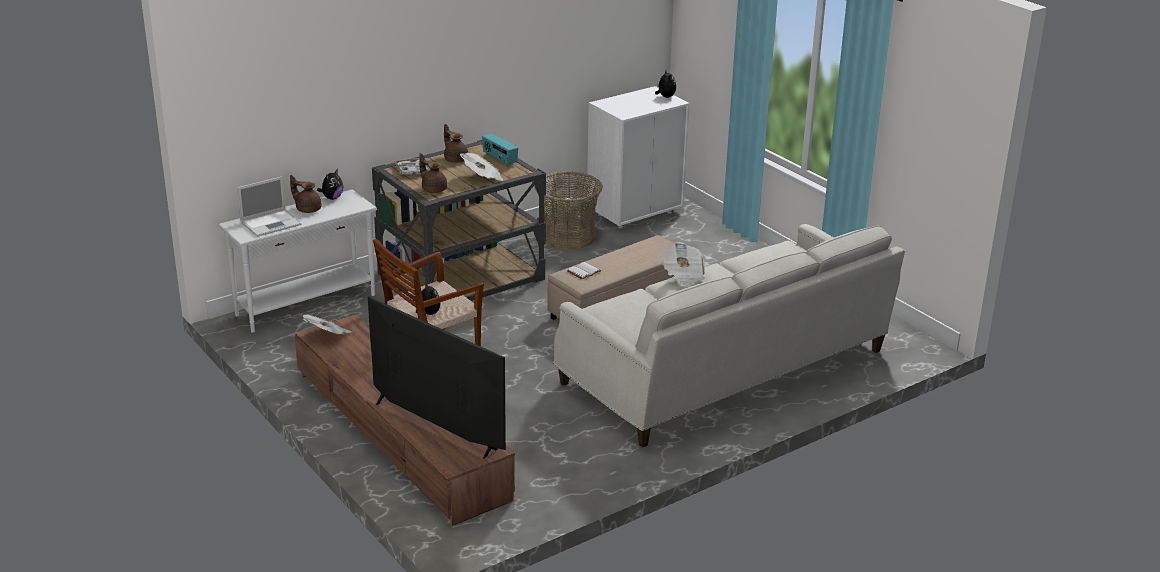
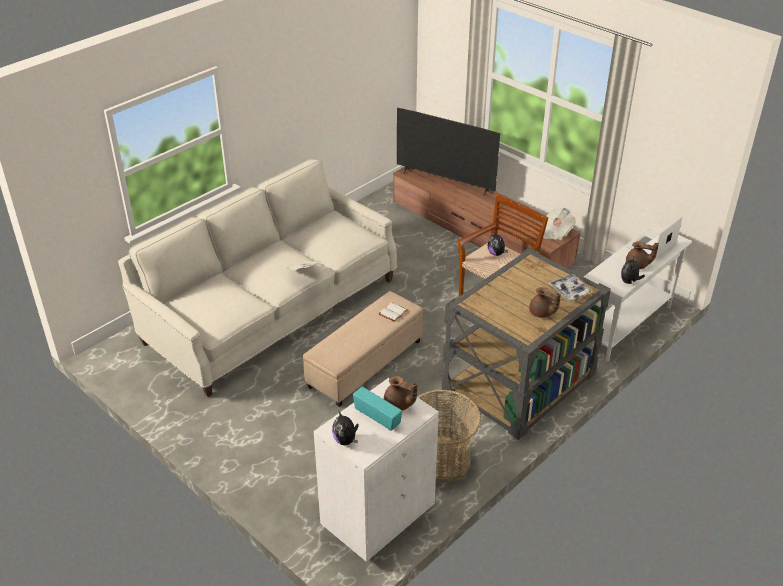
camera: 170 degrees right, 10 degrees up
(433, 189) = (535, 268): brown teapot -> brown teapot (399, 405)
(482, 177) = (500, 289): newspaper -> none
(499, 159) = (499, 319): radio -> radio (377, 418)

